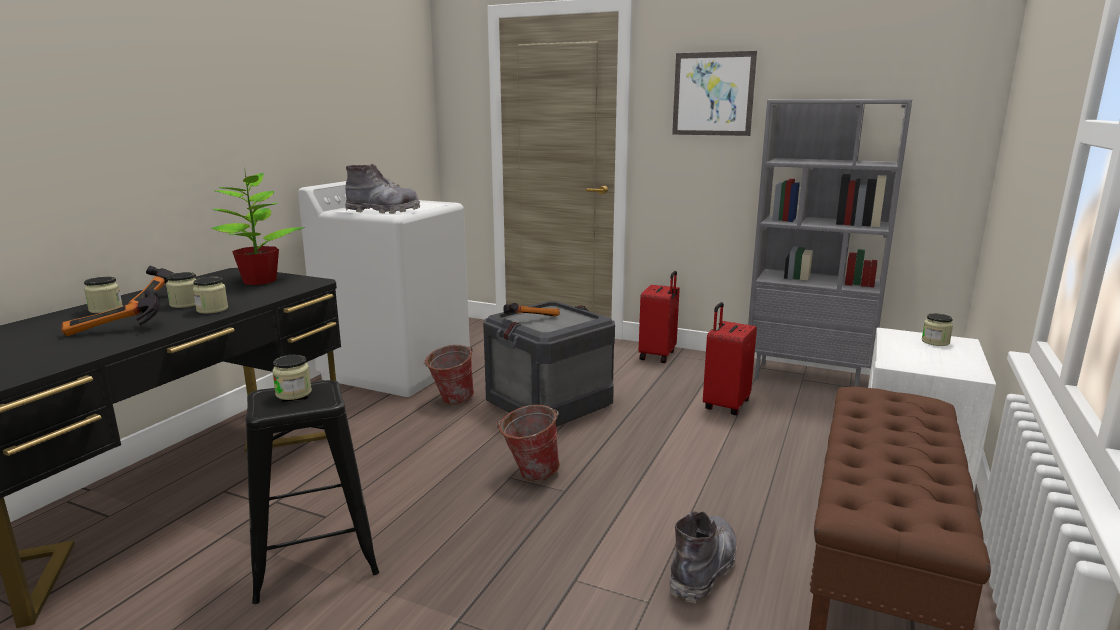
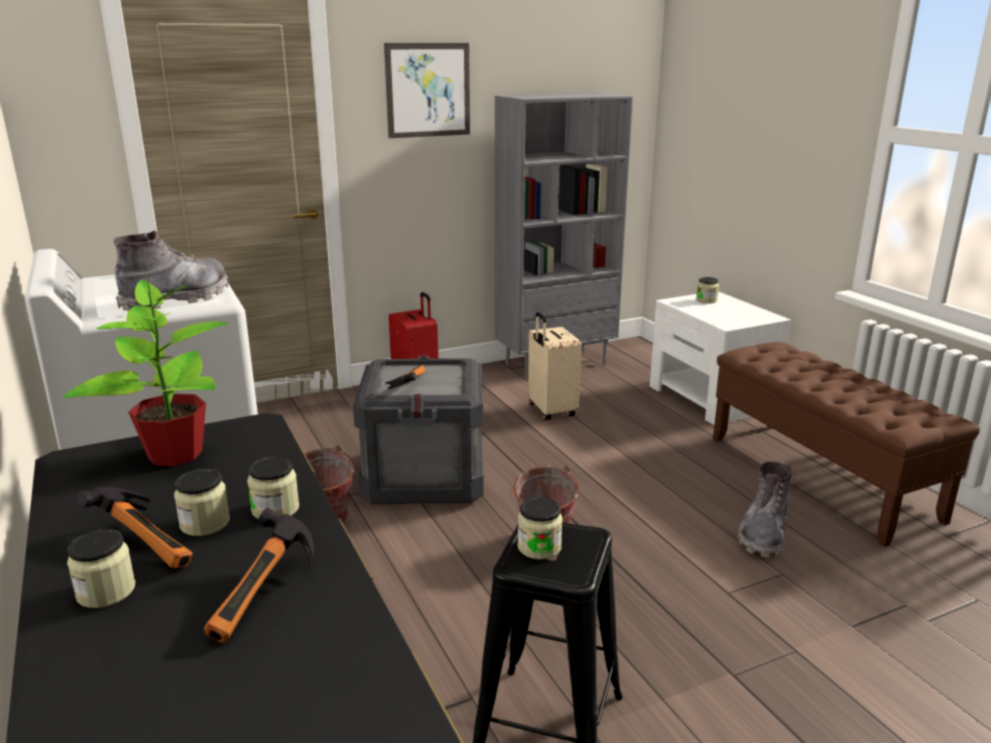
camera: 50 degrees left, 5 degrees up
(703, 569) = (763, 533): grey boot -> grey boot turned 135 degrees counterclockwise
(725, 405) = (550, 411): red suitcase -> beige suitcase

